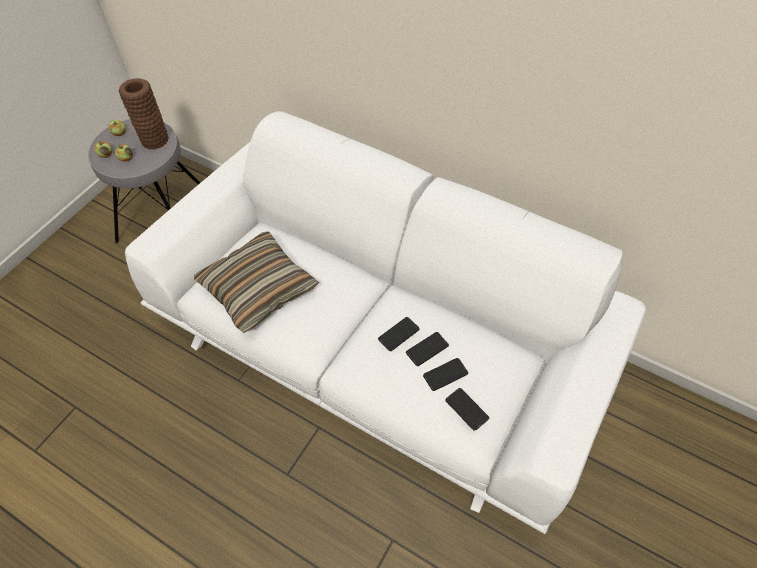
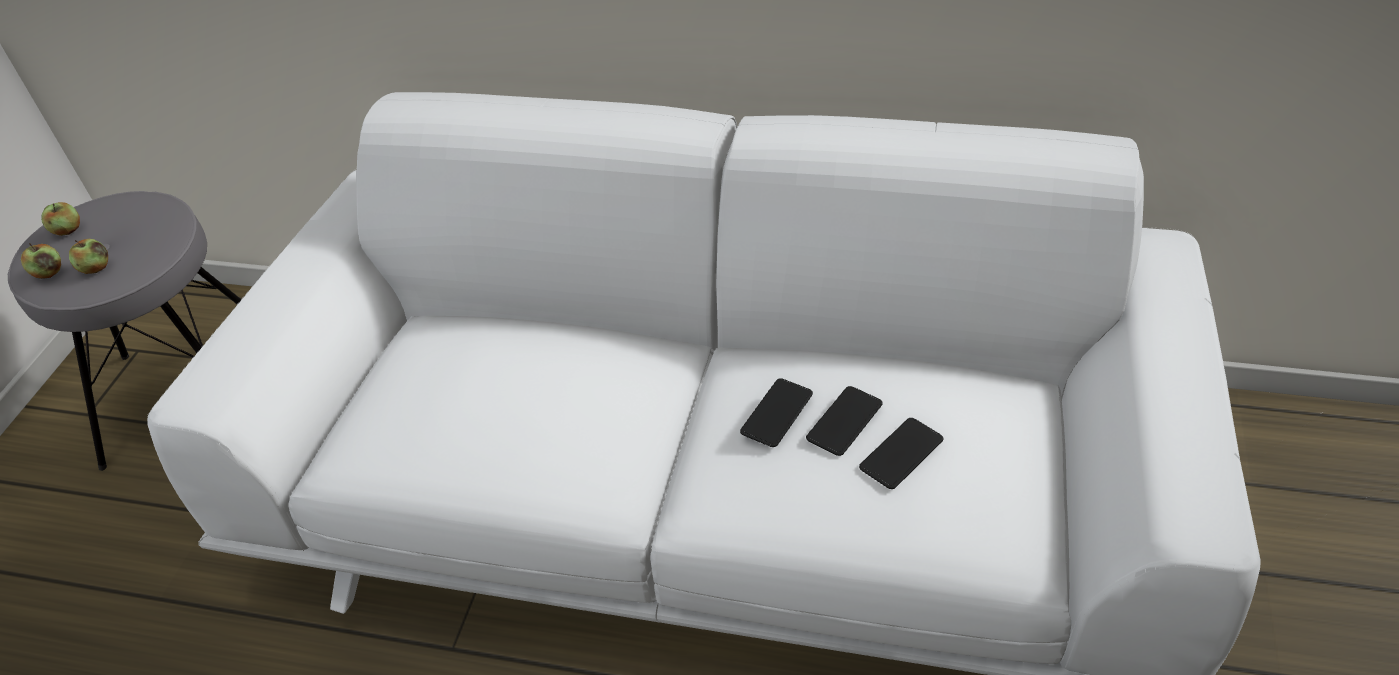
camera: 15 degrees left, 10 degrees down
(155, 139) = (148, 222): brown vase -> none
(258, 289) = (459, 418): pillow -> none
(466, 409) = (972, 501): phone -> none

